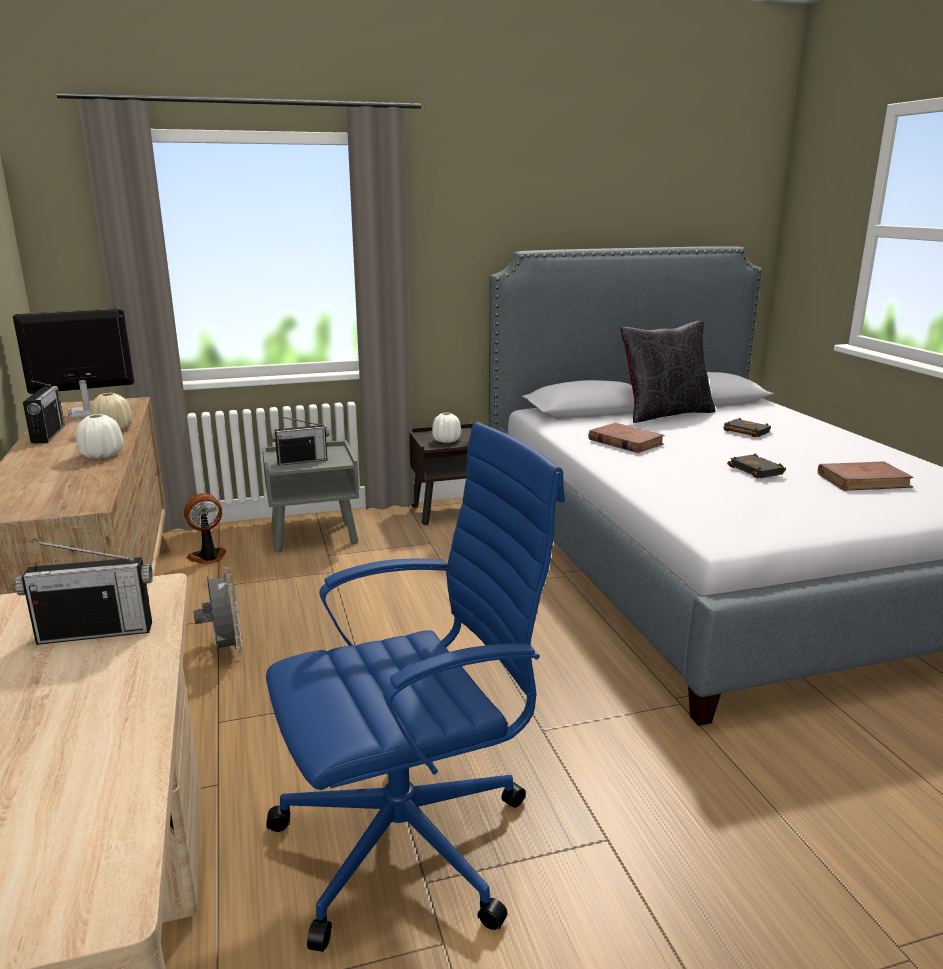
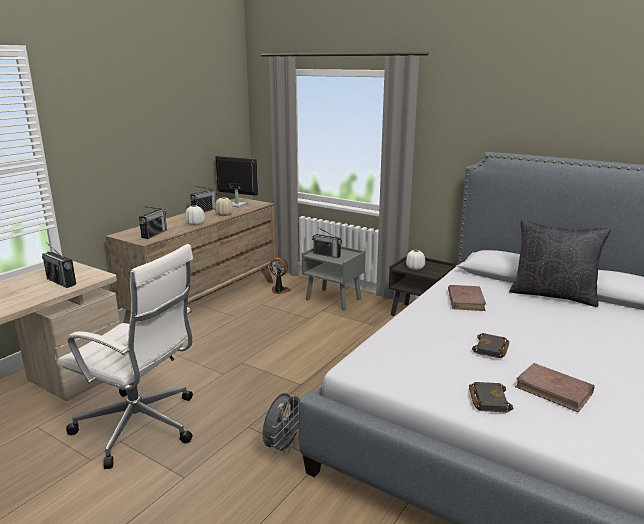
camera: 50 degrees right, 0 degrees up
(67, 490) = (154, 234): none -> radio
(225, 650) = (218, 330): grey fan -> grey fan (283, 446)
(412, 841) = (141, 427): blue office chair -> white office chair
(744, 431) = (574, 326): black book -> black book (487, 399)

